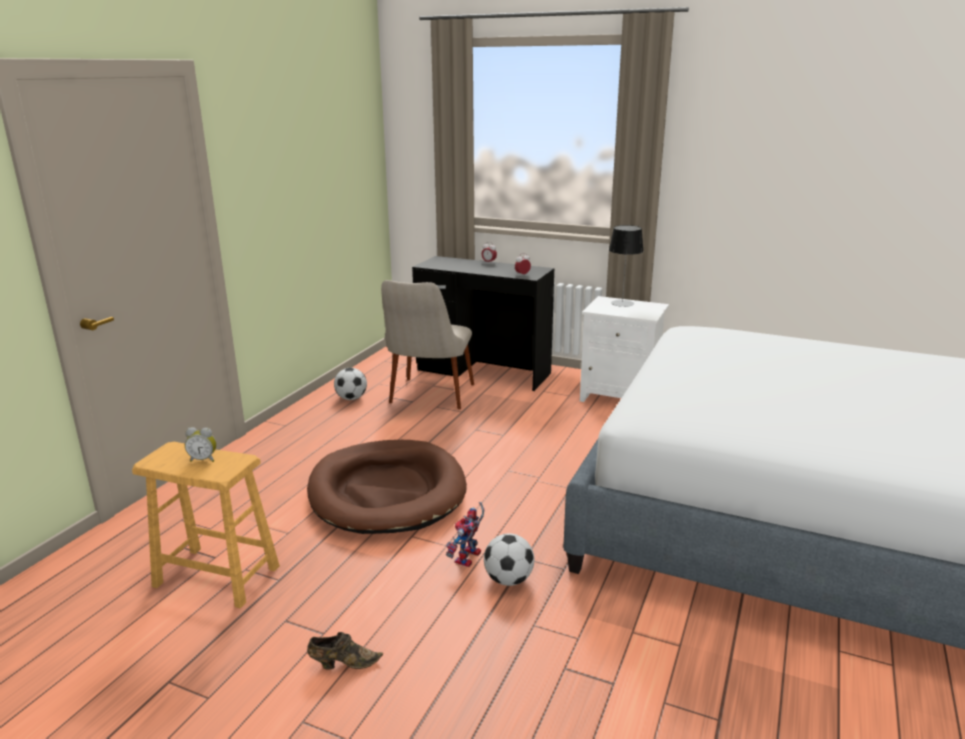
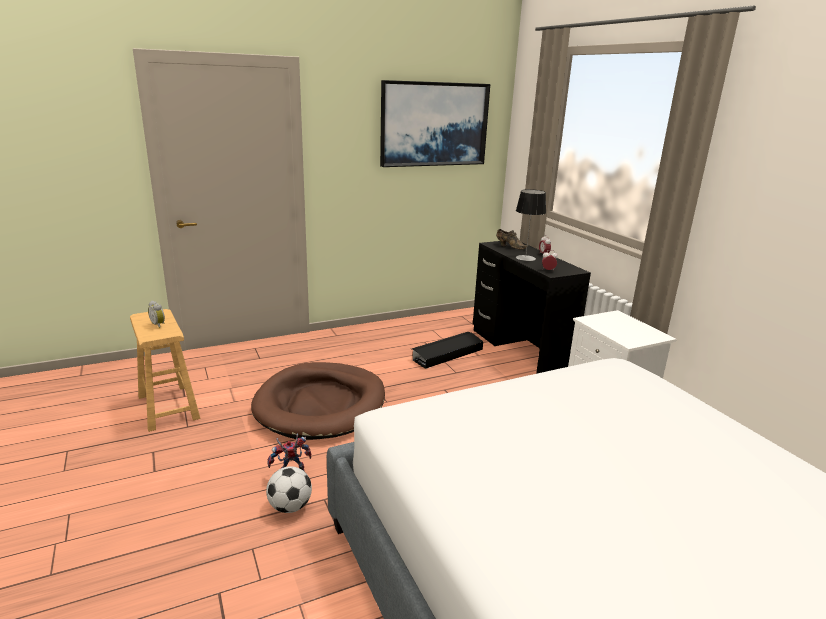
camera: 40 degrees right, 0 degrees up
(326, 135) = (434, 124): none -> picture
(343, 663) = (133, 495): brown shoe -> brown shoe (510, 246)
(351, 398) = (400, 333): football -> none
(428, 400) = (446, 354): beige chair -> black storage box
(622, 303) = (627, 323): table lamp -> table lamp (525, 258)

